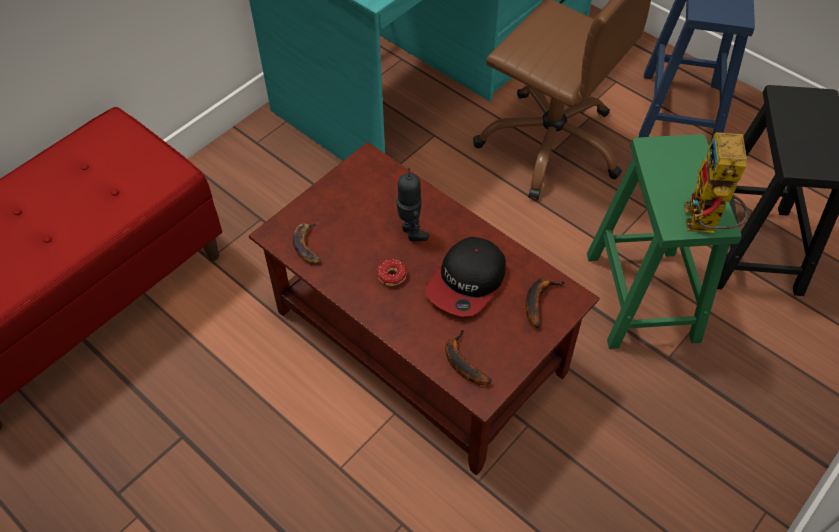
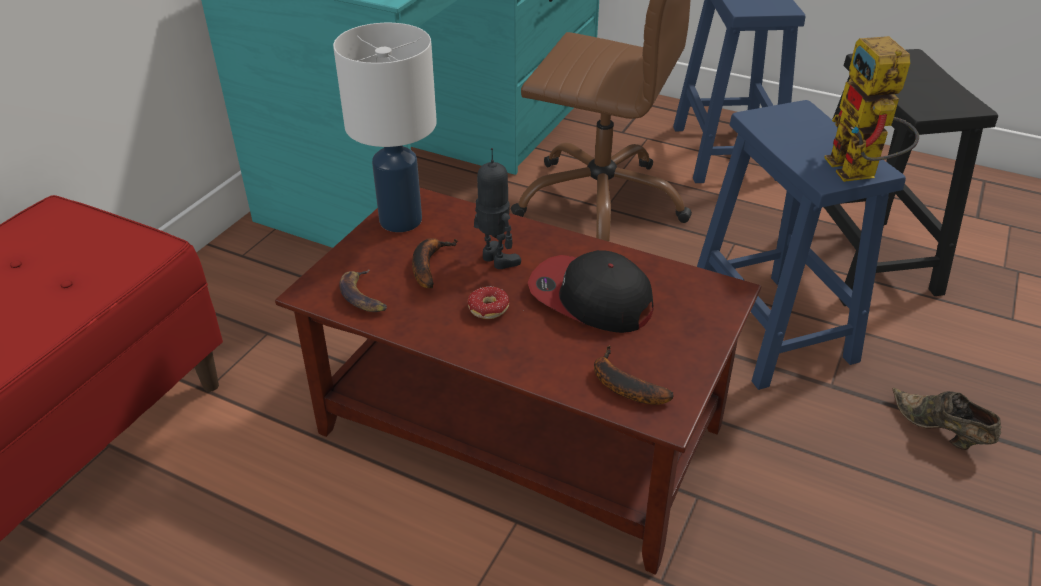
camera: 15 degrees left, 15 degrees down
(354, 179) = (402, 220): none -> white table lamp
(467, 282) = (590, 298): cap -> cap turned 105 degrees clockwise
(538, 300) = (688, 301): banana -> banana (428, 265)
(642, 299) = (772, 331): green stool -> blue stool
(735, 416) = (940, 431): none -> brown shoe

